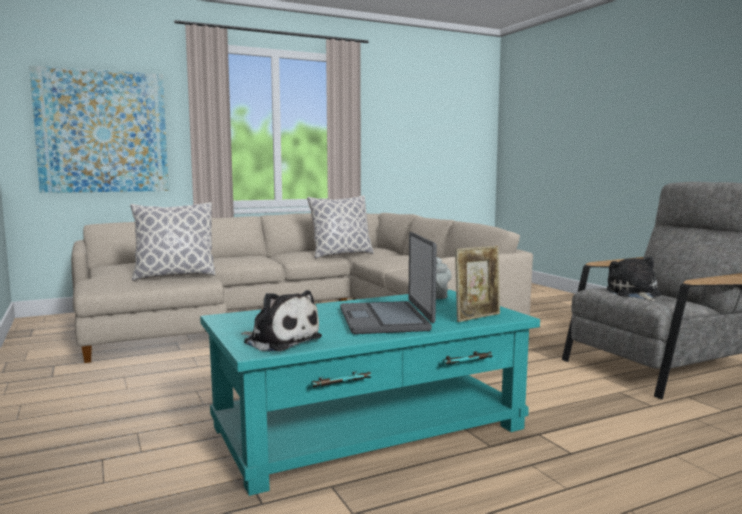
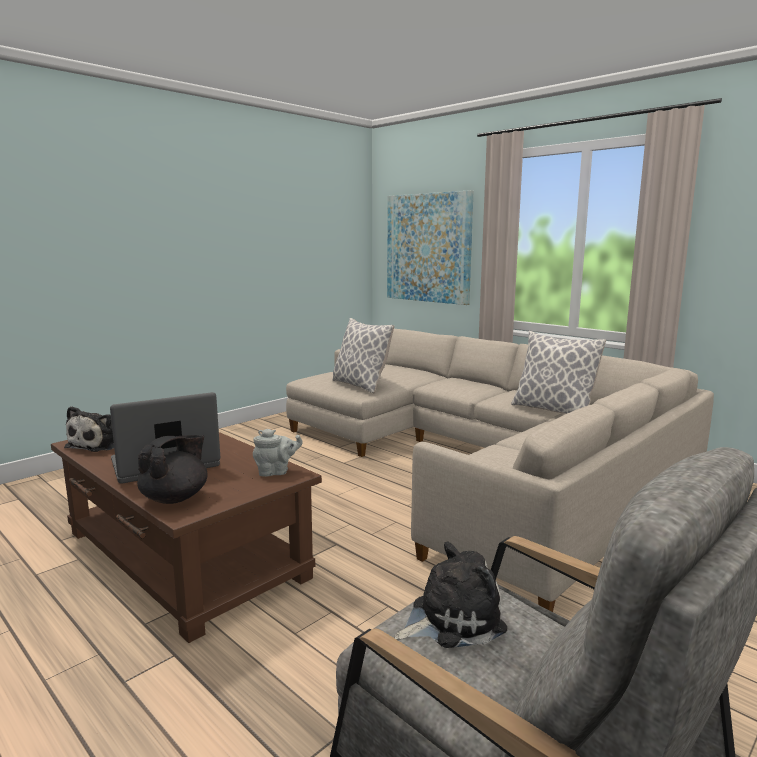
camera: 70 degrees right, 5 degrees up
(369, 428) = (184, 555): turquoise coffee table -> brown coffee table
(477, 317) = (176, 498): picture frame -> black teapot

